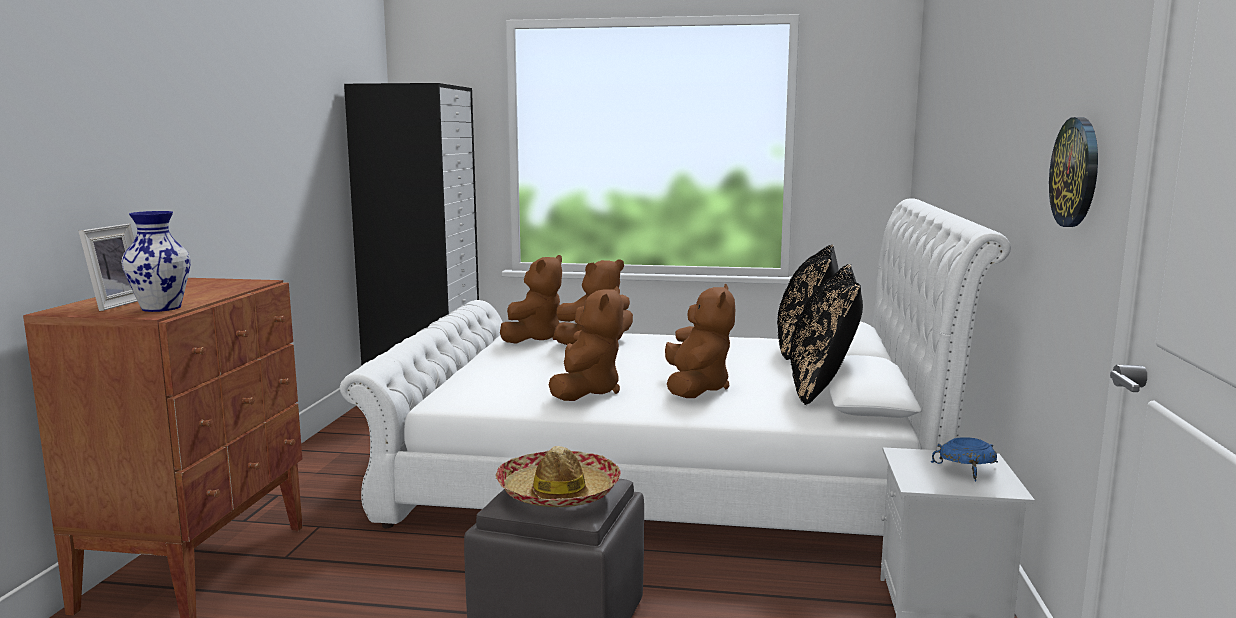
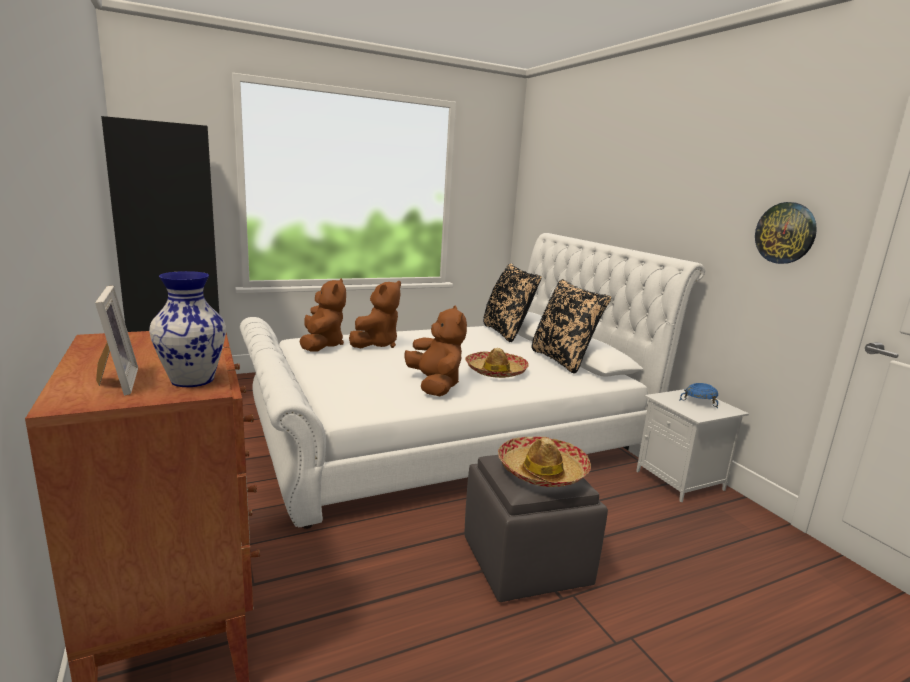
camera: 35 degrees left, 5 degrees up
(696, 388) = (495, 371): brown plush toy -> hat

